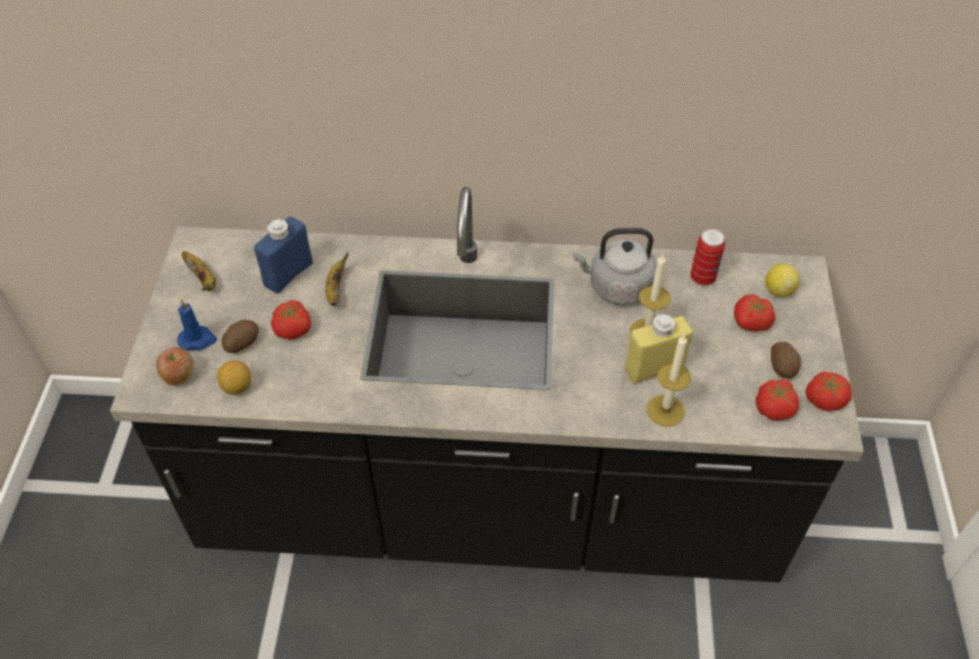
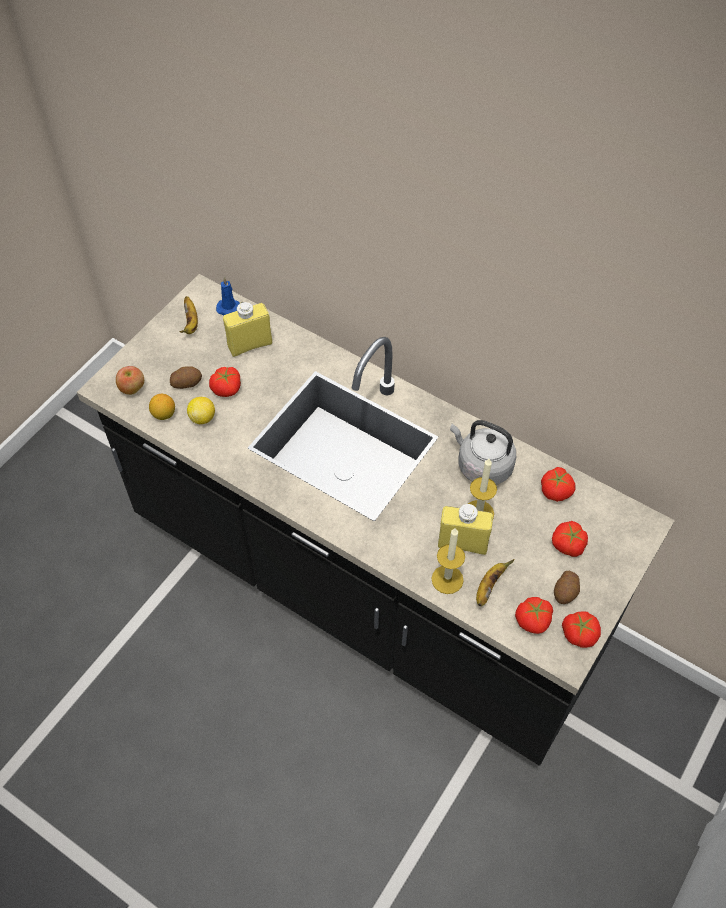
camera: 30 degrees right, 5 degrees up
(198, 339) = (160, 367): blue candle -> blue candle (230, 309)
(288, 274) = (250, 345): blue bottle -> yellow bottle
(336, 290) = (274, 372): banana -> banana (489, 586)
(702, 278) = (556, 490): can -> tomato
(778, 290) = (611, 530): lemon -> lemon (203, 418)

